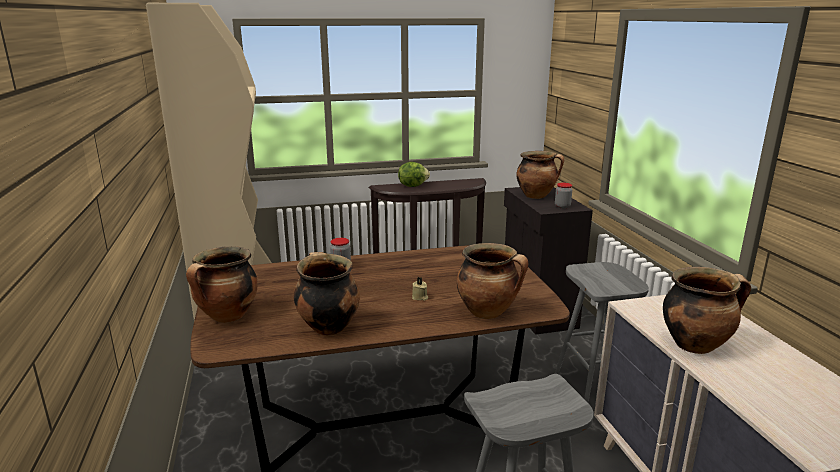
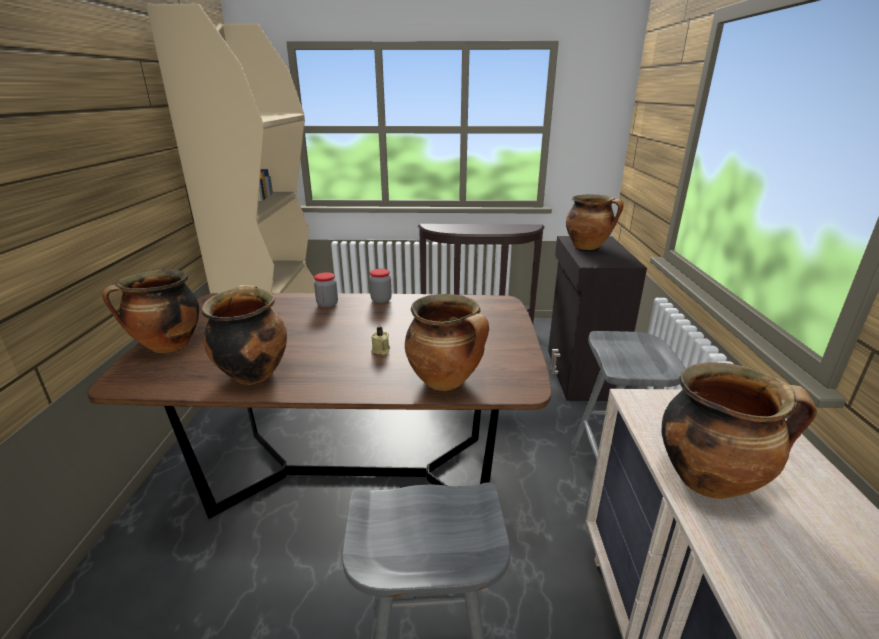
camera: 15 degrees right, 5 degrees up
(412, 186) = (461, 227): lettuce -> none
(562, 206) = (611, 260): jar -> jar (381, 300)

